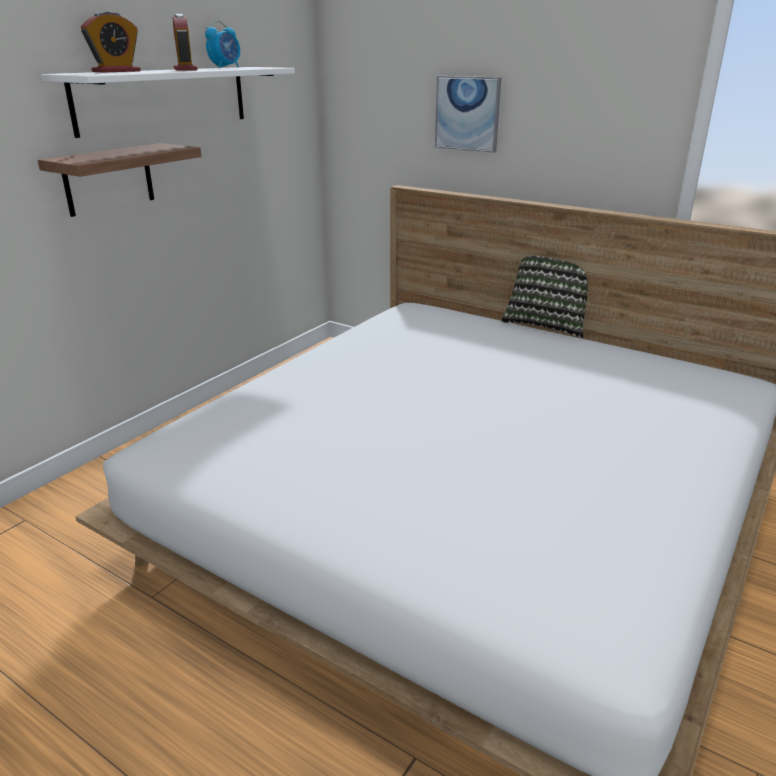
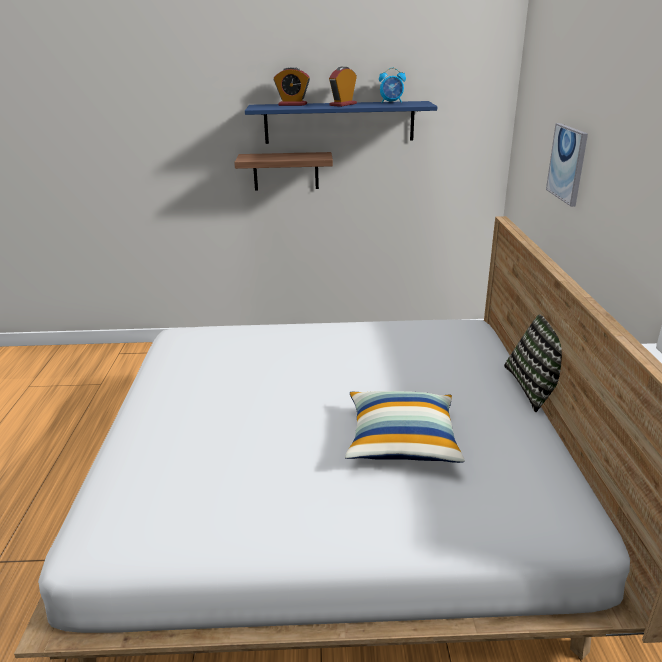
camera: 55 degrees right, 0 degrees up
(164, 99) = (339, 122): white shelf -> blue shelf
(580, 396) = (401, 440): none -> pillow

